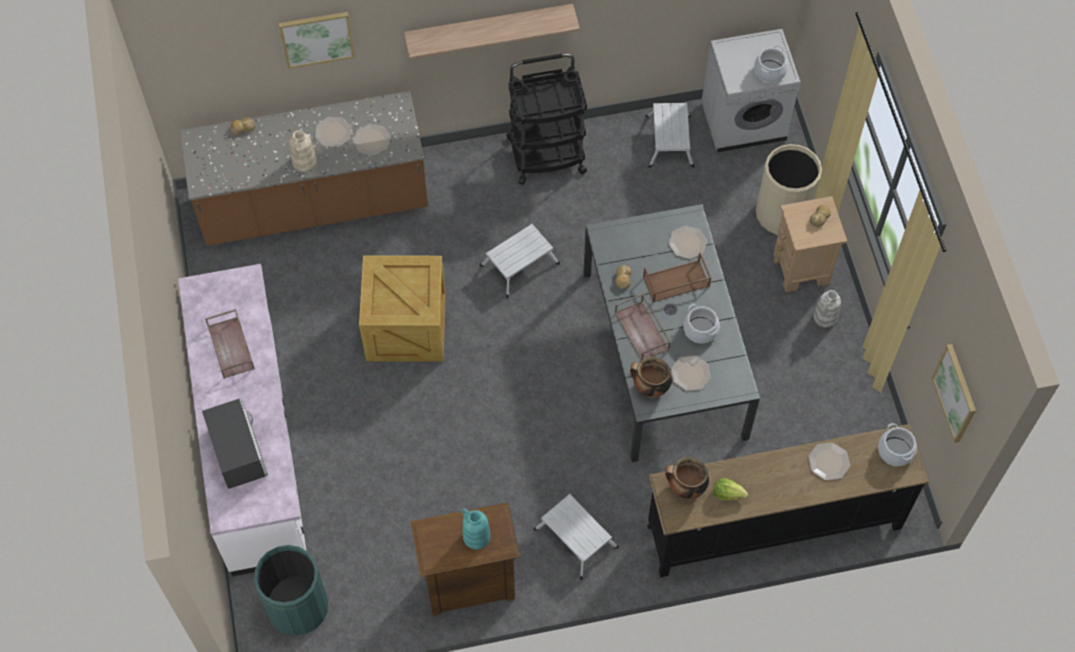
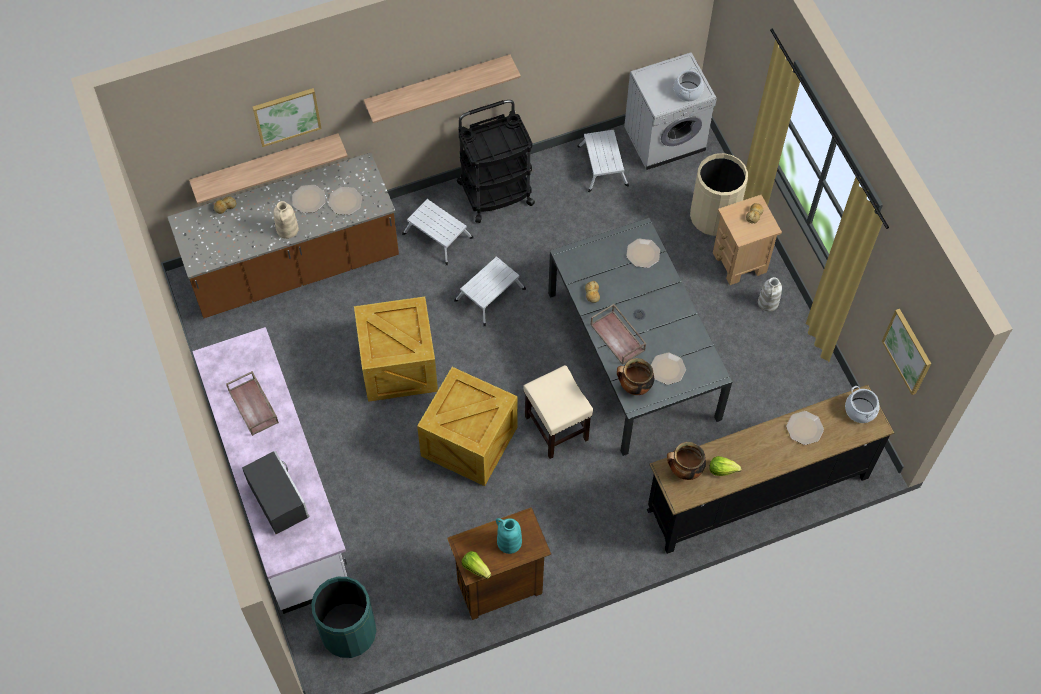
camera: 10 degrees left, 0 degrees up
(292, 88) = (266, 164): none -> shelf
(434, 558) = (475, 567): none -> lettuce
(465, 421) = (467, 442): none -> crate
(564, 420) = (555, 427): none -> beige stool
(575, 537) = (585, 530): white step ladder -> white step ladder (437, 235)
(675, 282) = (639, 289): brown tray -> none
(700, 330) = (669, 329): cooking pot -> none

